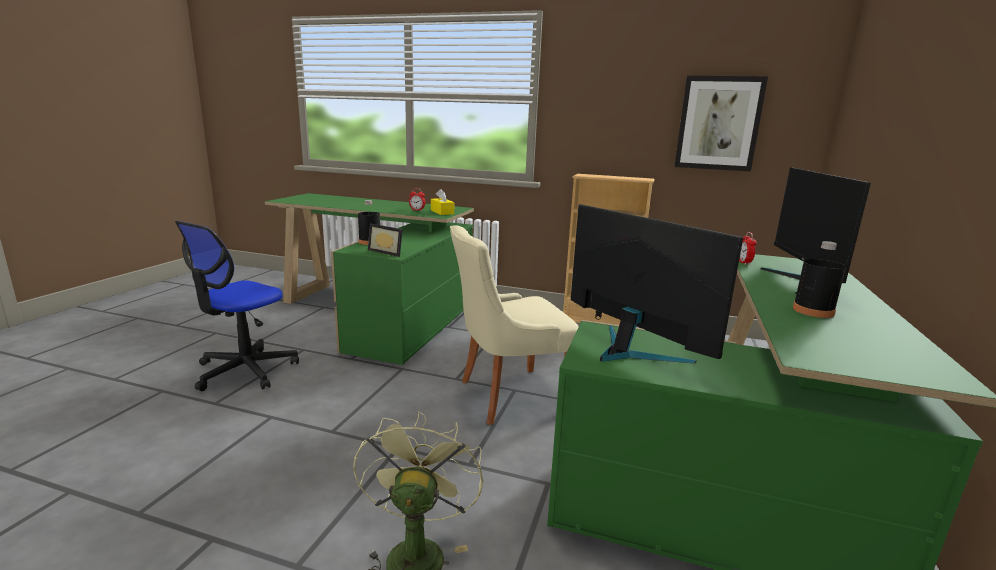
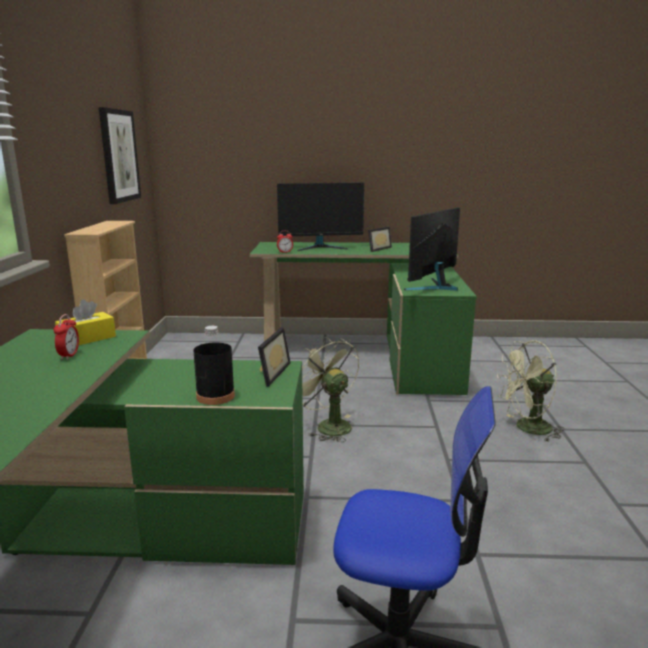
camera: 105 degrees left, 0 degrees up
(508, 396) = (328, 425): beige chair -> green fan
(813, 311) = (377, 249): black bottle -> picture frame

